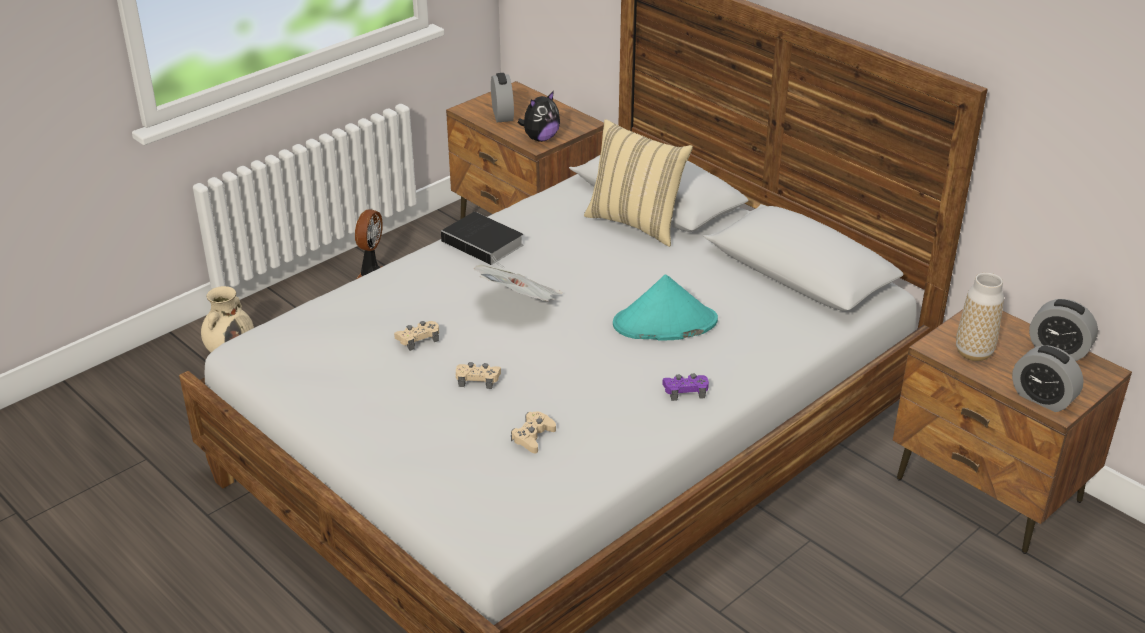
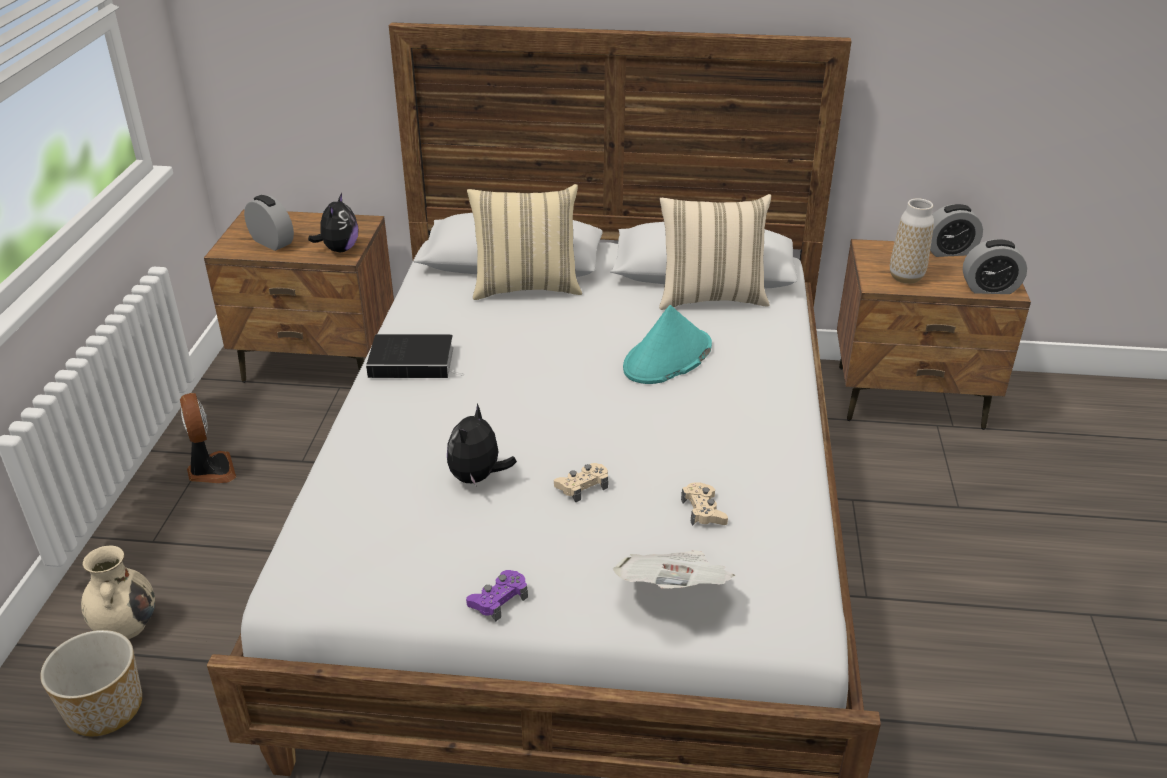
camera: 40 degrees left, 0 degrees up
(175, 393) = (105, 708): none -> planter
(418, 339) = (478, 477): beige game controller -> plush toy
(520, 302) = (524, 398): newspaper -> newspaper (673, 591)
(685, 390) = (762, 404): purple game controller -> purple game controller (498, 599)
(770, 293) = (711, 297): none -> beige pillow

